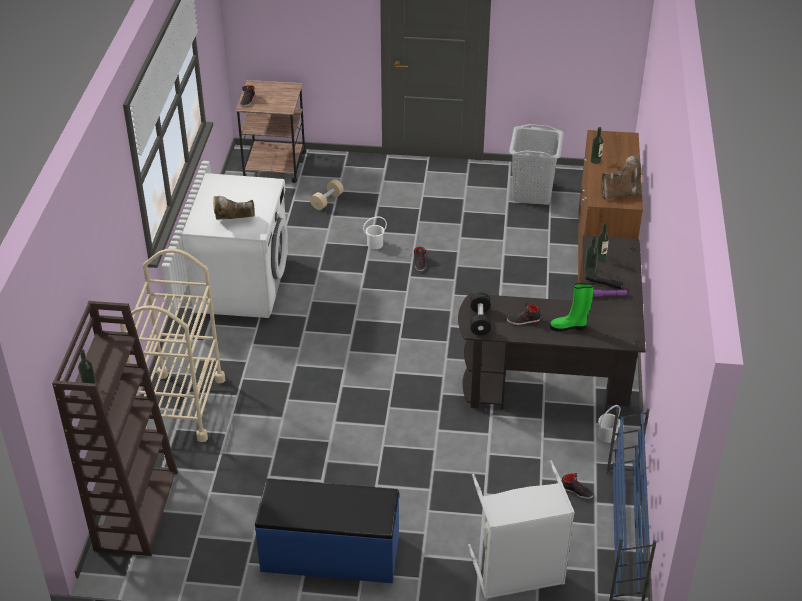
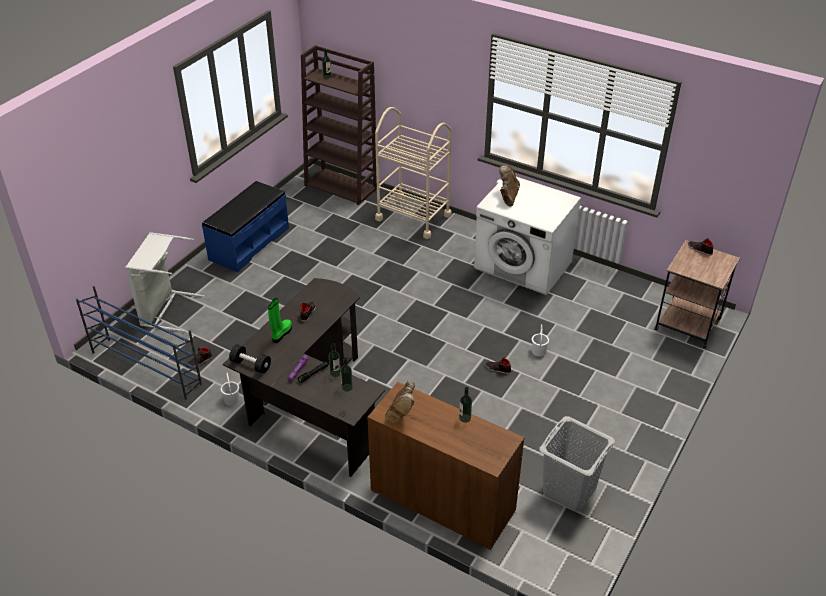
camera: 115 degrees right, 0 degrees up
(327, 201) = (617, 341): beige dumbbell -> none
(480, 321) = (325, 291): black dumbbell -> black dumbbell (251, 365)

